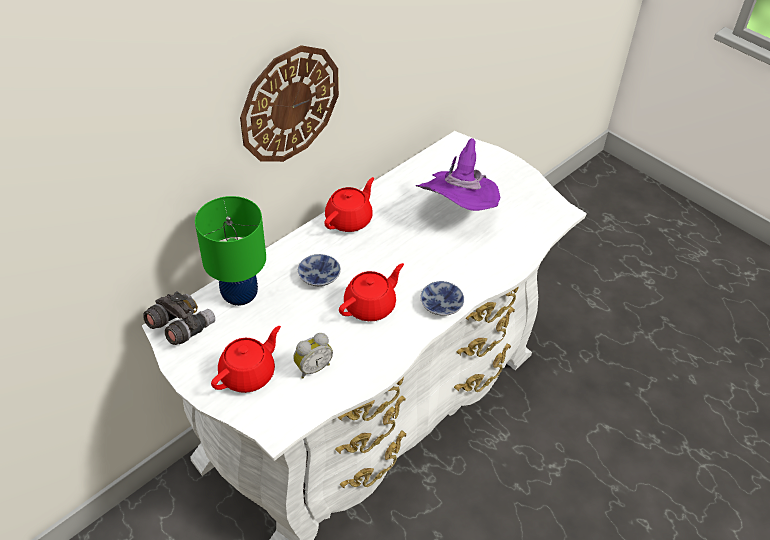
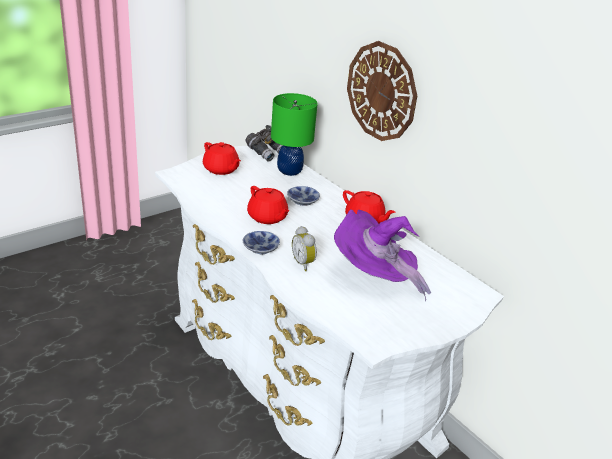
camera: 95 degrees right, 15 degrees down
(312, 367) = (218, 190): alarm clock -> alarm clock (304, 263)

